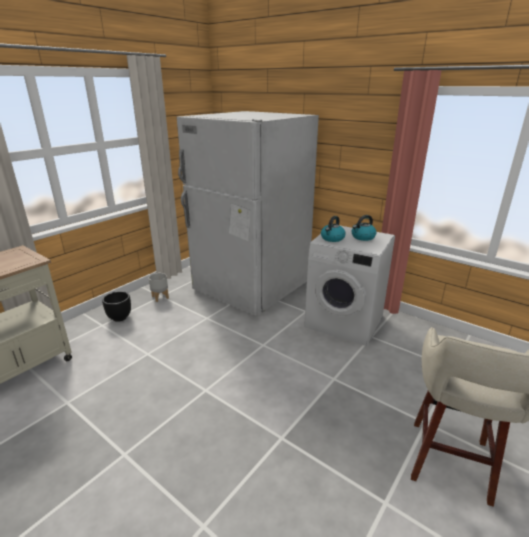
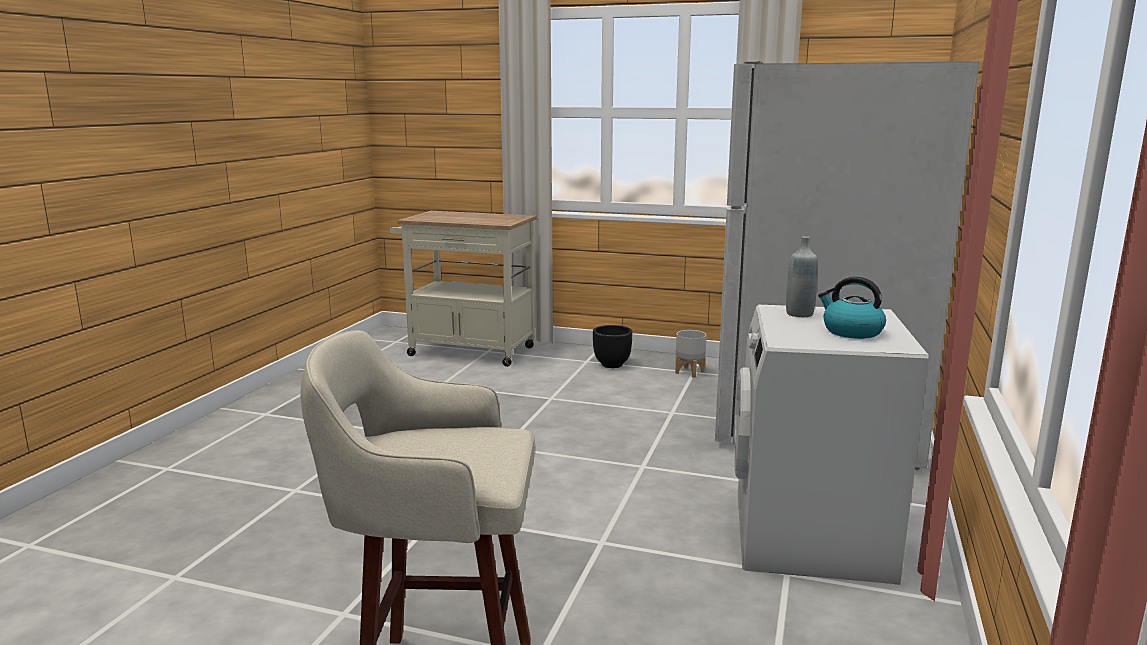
camera: 70 degrees right, 10 degrees down
(332, 238) = (799, 314): kettle -> grey bottle

